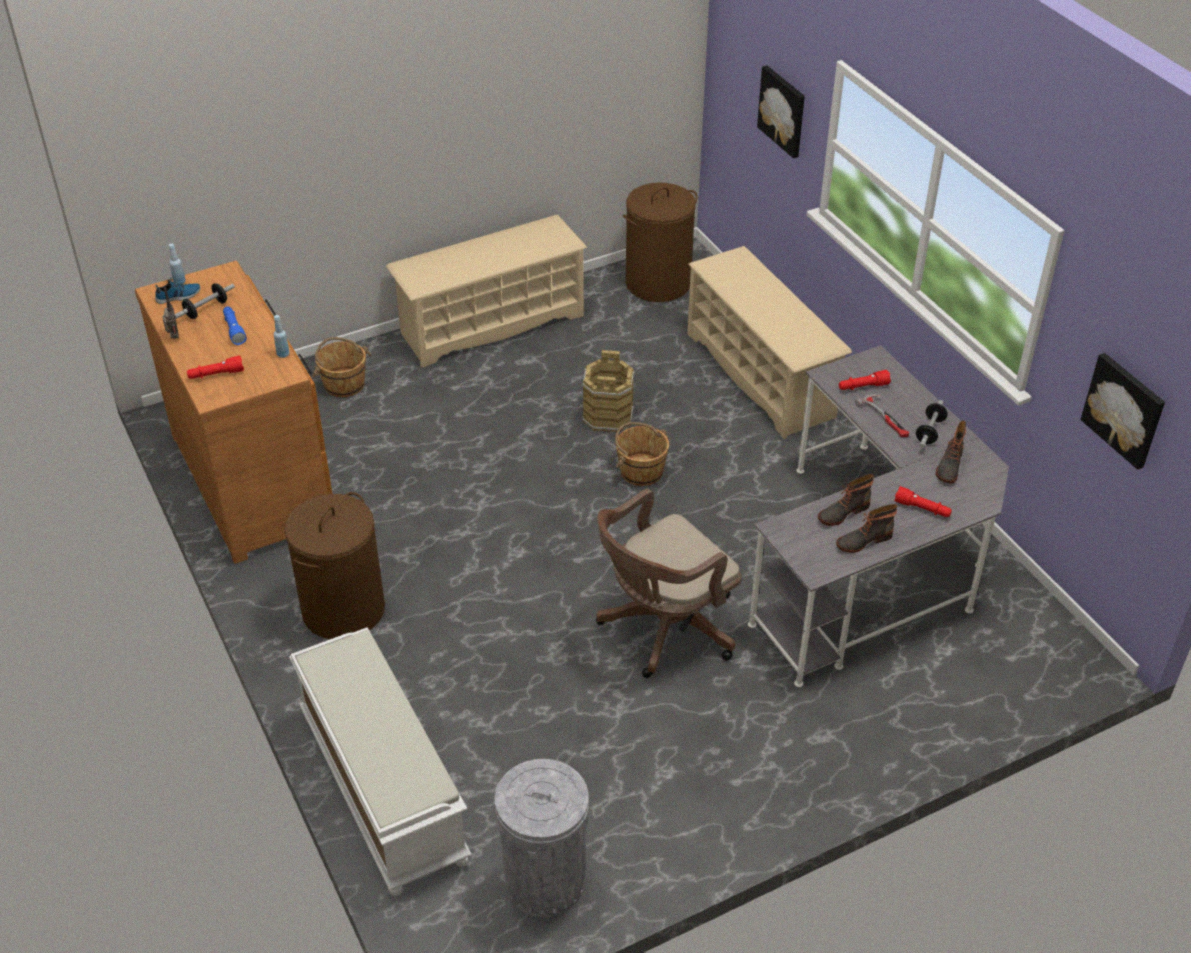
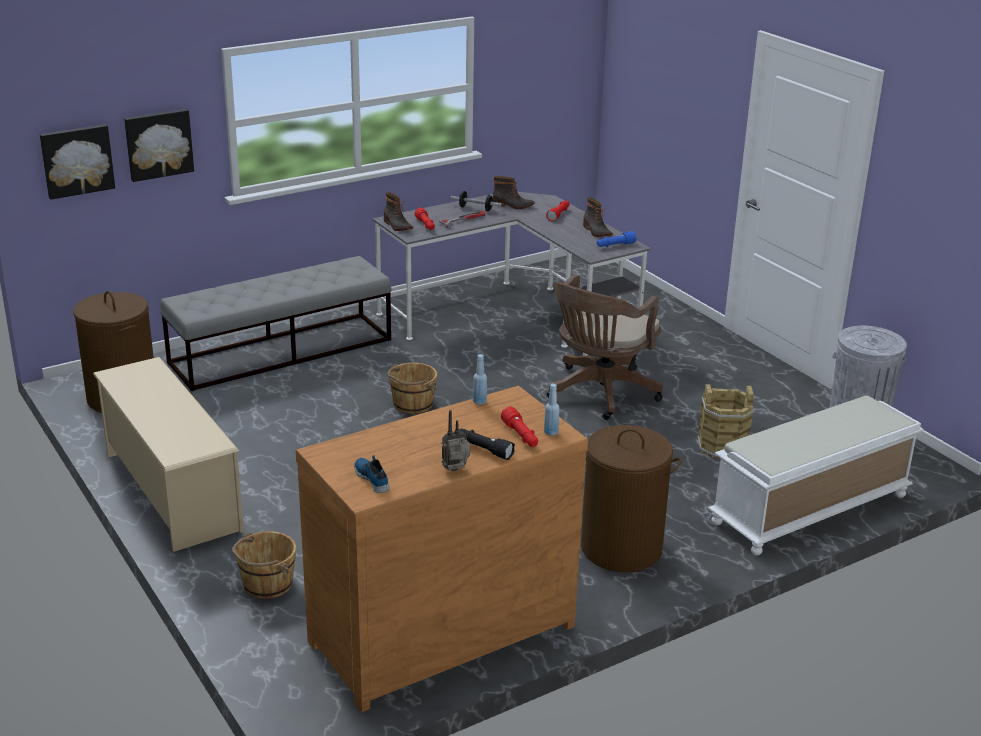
camera: 95 degrees left, 15 degrees down
(179, 282) = (342, 481): blue bottle -> blue bottle (551, 432)
(201, 353) = (483, 449): none -> black flashlight
(206, 309) = (400, 456): dumbbell -> none
(234, 329) = (438, 434): blue flashlight -> blue flashlight (615, 245)
(607, 416) = (335, 421): brown bucket -> brown bucket (722, 446)
(663, 629) = (599, 393): brown office chair -> brown office chair turned 75 degrees clockwise
(761, 375) = (282, 351): beige shoe rack -> grey bench
(842, 512) = (569, 236): boot -> boot (397, 226)
(1124, 409) = (546, 91): picture -> picture (77, 160)

